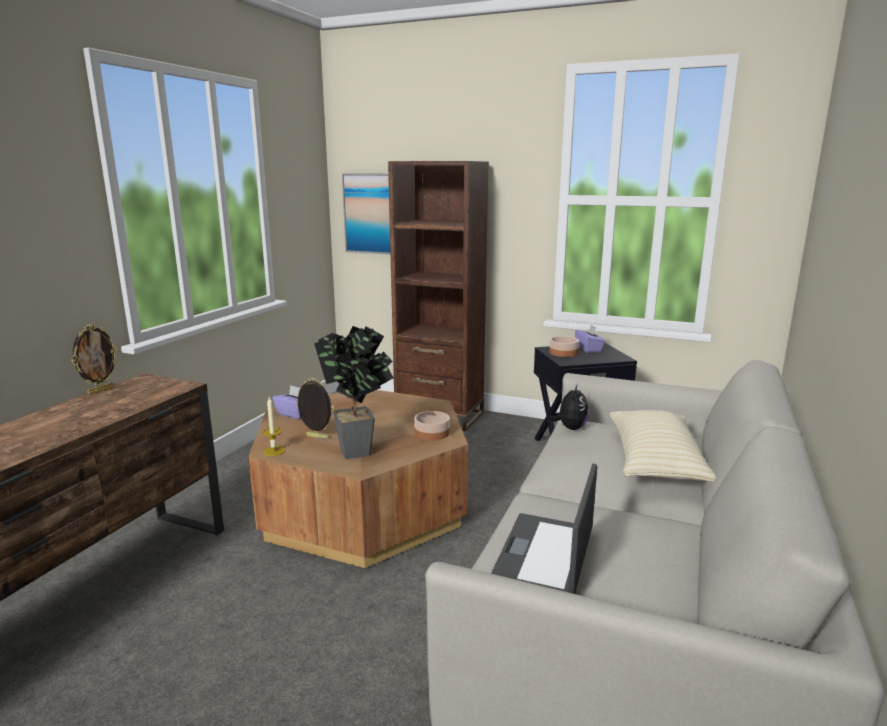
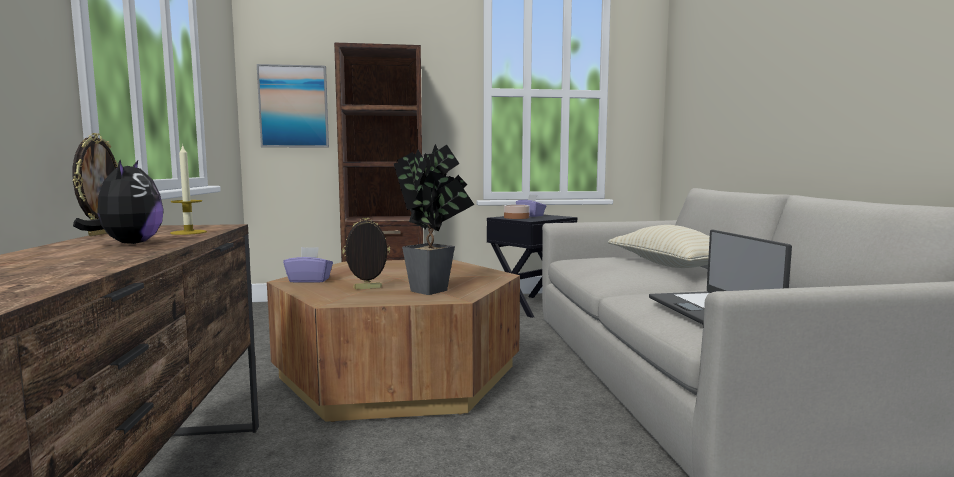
camera: 30 degrees left, 10 degrees down
(274, 451) = (339, 301): candle -> candle (188, 232)
(432, 433) = (476, 273): bowl -> none
(570, 428) = (574, 262): plush toy -> plush toy (129, 244)

